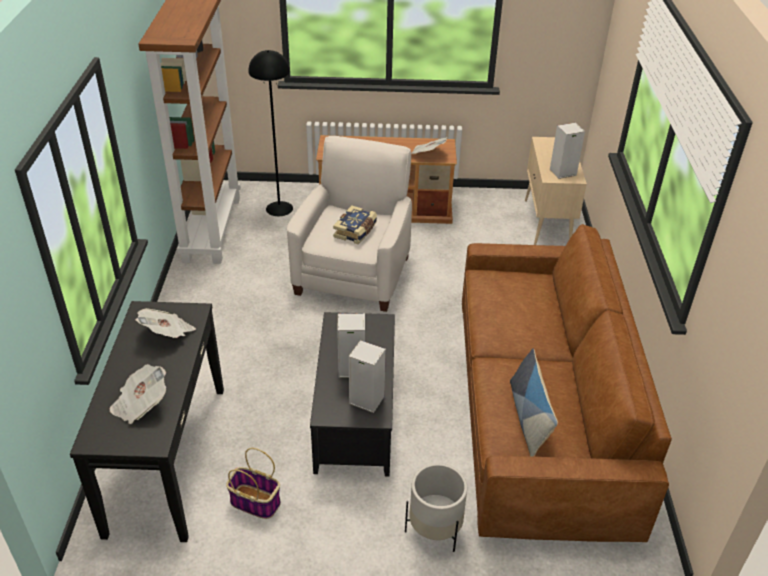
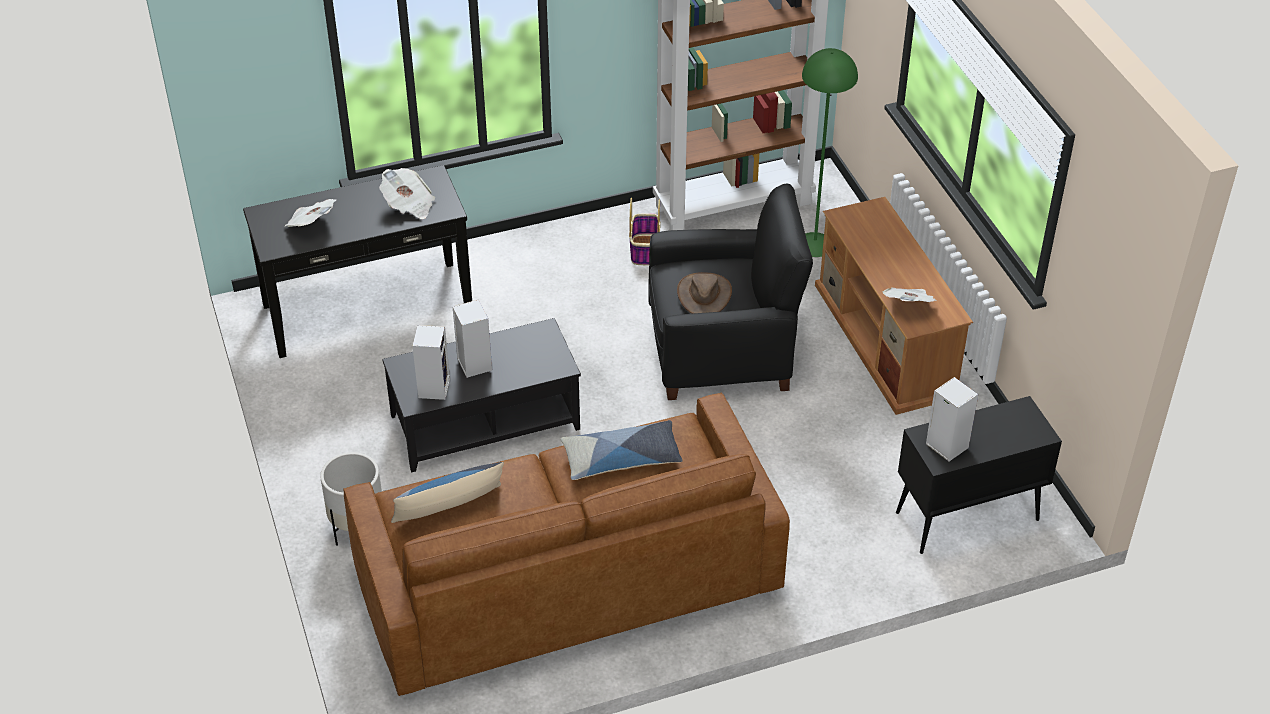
camera: 70 degrees right, 5 degrees up
(254, 502) = (340, 385): basket -> basket (644, 250)
(279, 208) = (815, 244): black floor lamp -> green floor lamp
(353, 274) = (722, 351): white armchair -> black armchair
(356, 231) = (704, 295): book -> brown hat
(506, 310) = (622, 459): none -> pillow
(547, 224) = (966, 517): beige cabinet -> black cabinet

